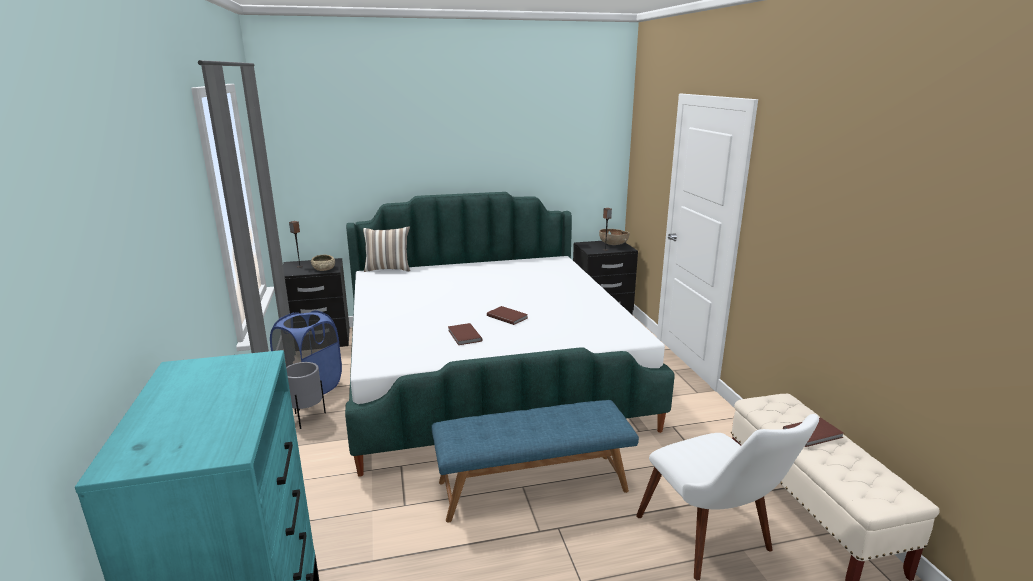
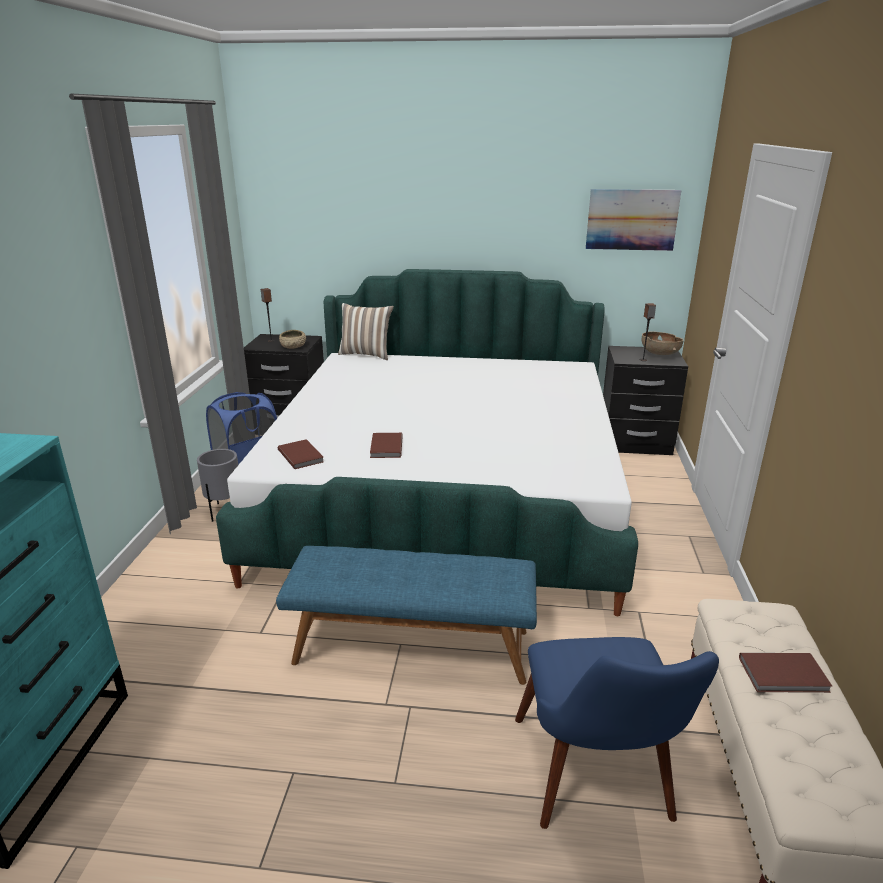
camera: 20 degrees right, 5 degrees up
(507, 316) = (455, 431): brown book -> brown book (301, 455)
(583, 148) = (632, 219): none -> picture
(715, 543) = (598, 785): white chair -> blue chair

